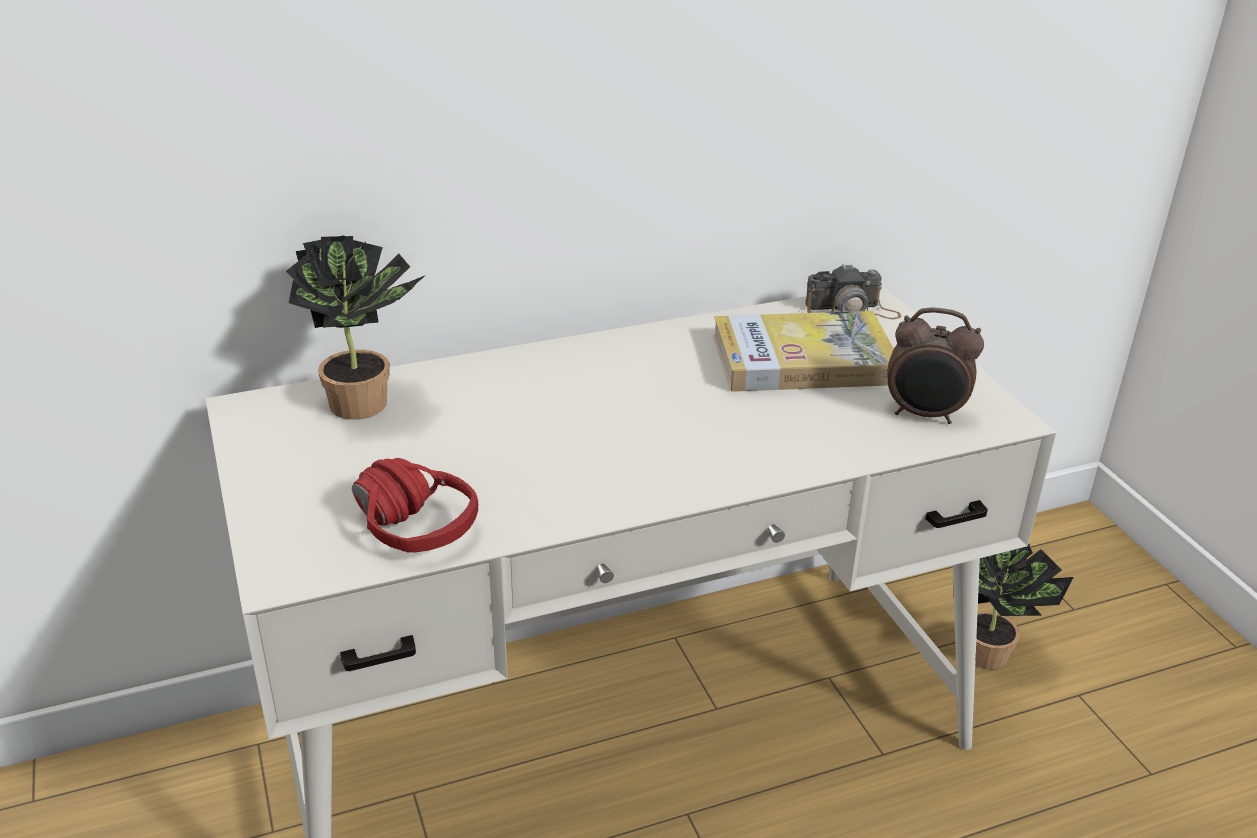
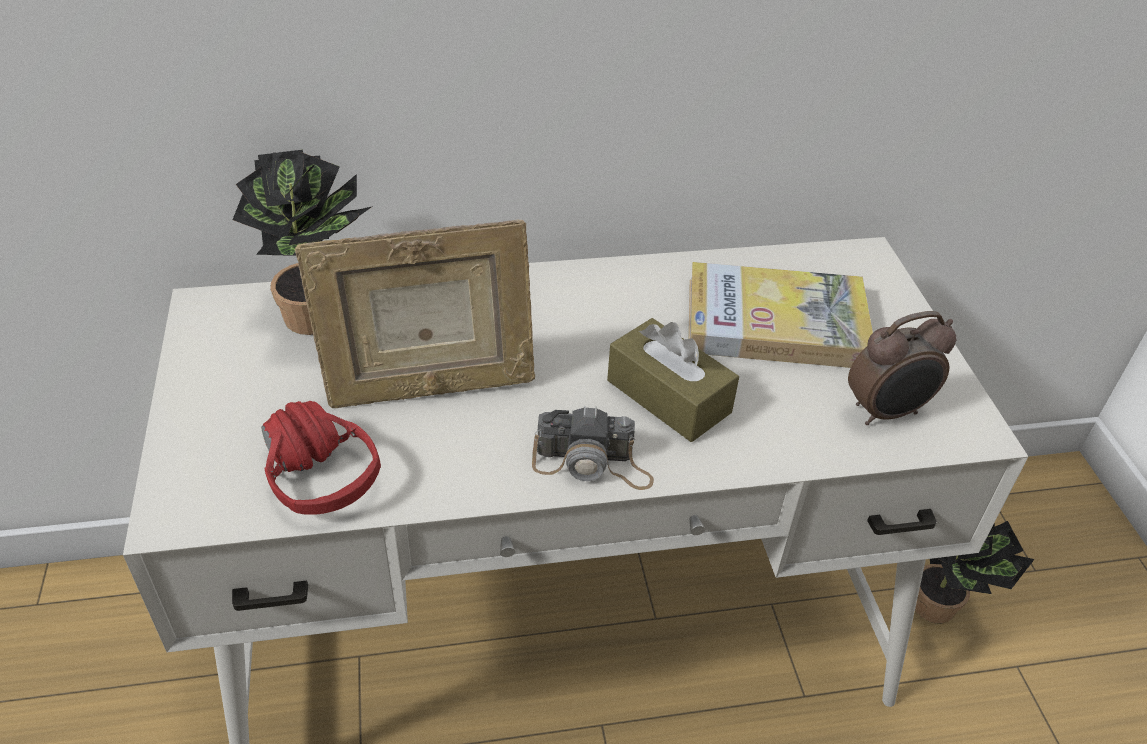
camera: 10 degrees right, 10 degrees up
(495, 447) = (429, 388): none -> picture frame
(724, 426) = (668, 396): none -> brown tissue box
(851, 310) = (844, 267): camera -> camera (592, 464)
(924, 415) = (887, 412): alarm clock -> alarm clock turned 45 degrees counterclockwise

